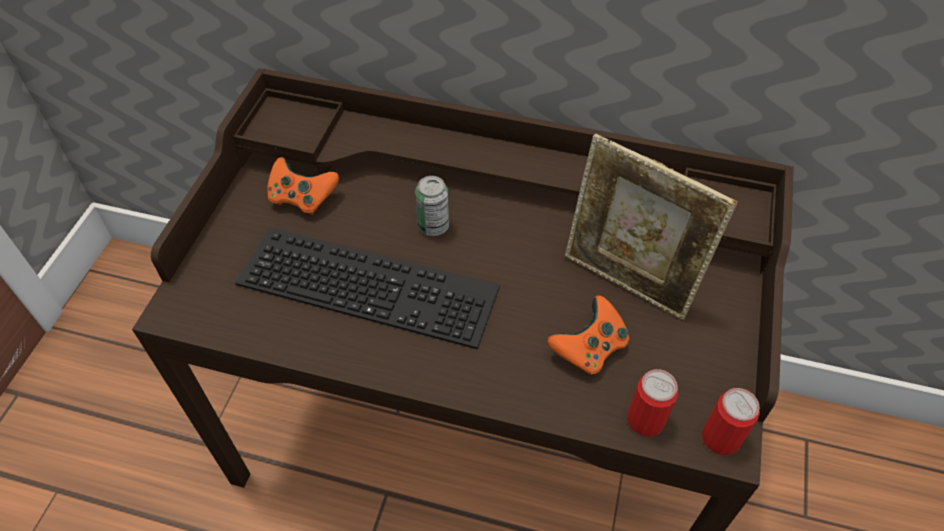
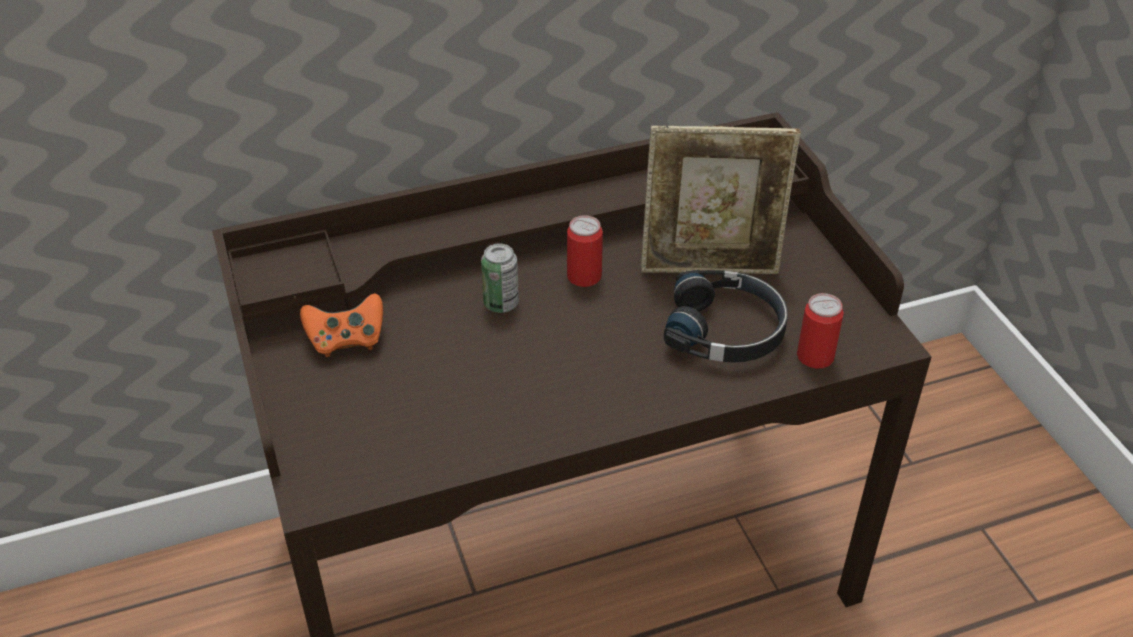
camera: 35 degrees left, 10 degrees down
(372, 282) = (489, 374): keyboard -> none
(589, 348) = (726, 330): orange game controller -> black headphones
(720, 438) = (878, 340): can -> can (584, 276)

